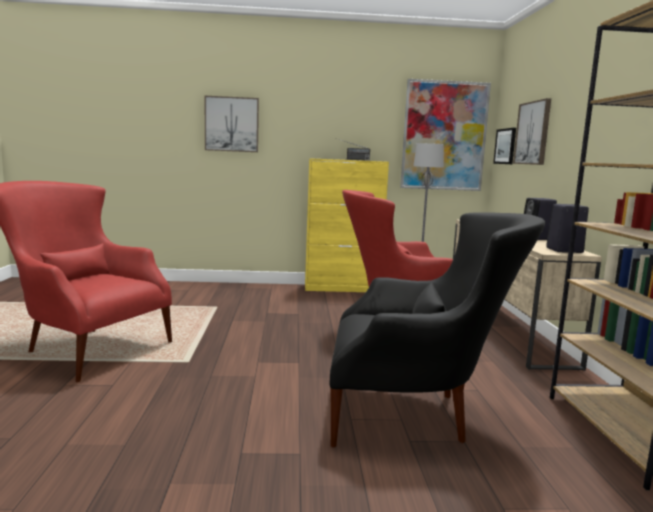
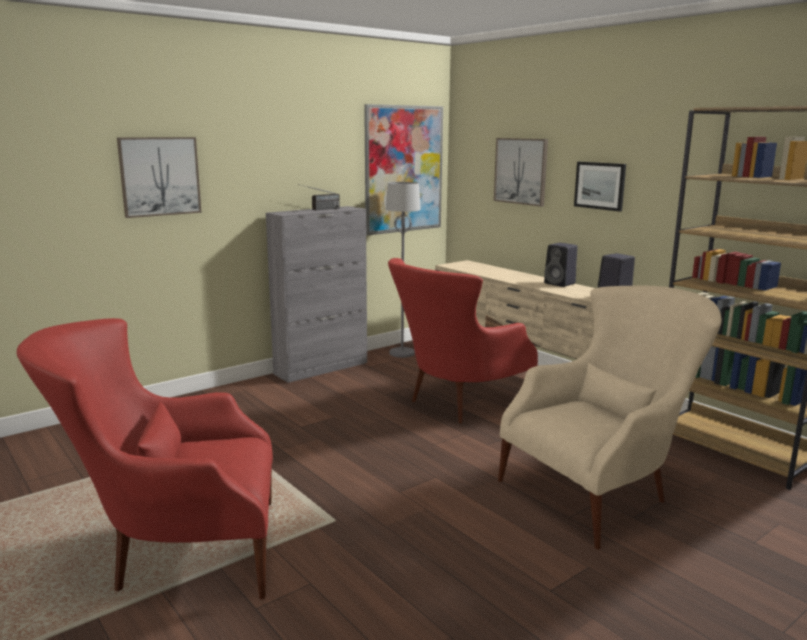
camera: 35 degrees left, 5 degrees up
(342, 288) = (322, 368): yellow cabinet -> grey cabinet
(417, 414) = (602, 490): black armchair -> beige armchair
(505, 146) = (472, 179): picture -> picture (600, 185)

